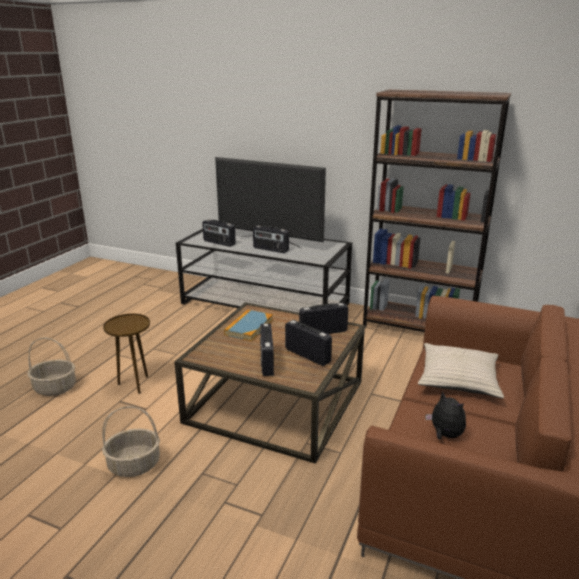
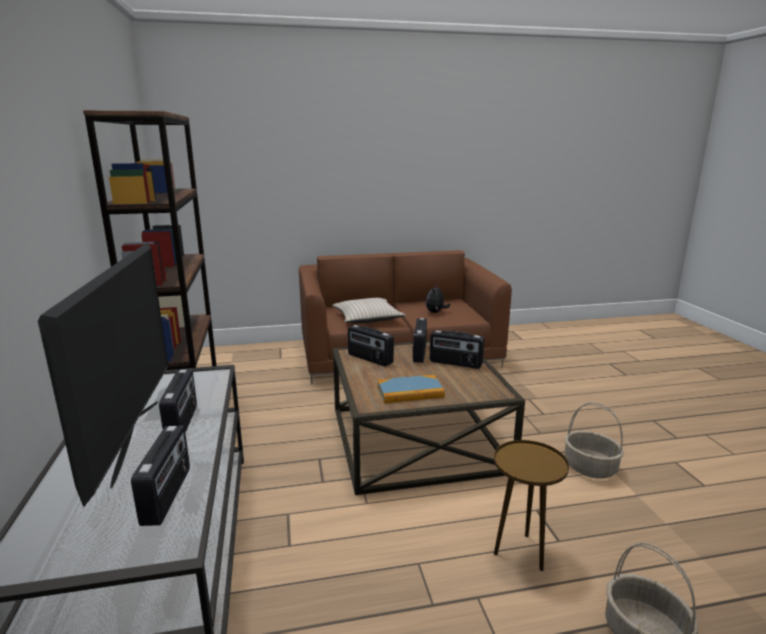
camera: 125 degrees left, 5 degrees down
(266, 362) = (455, 363): radio -> radio turned 60 degrees clockwise

